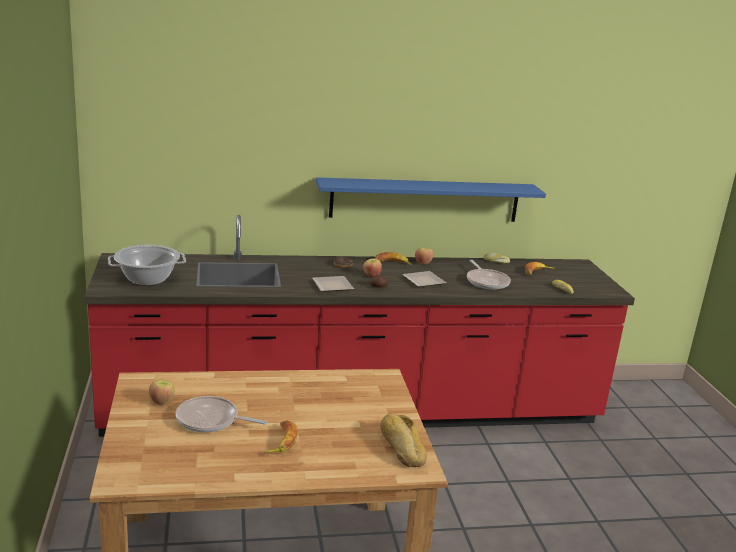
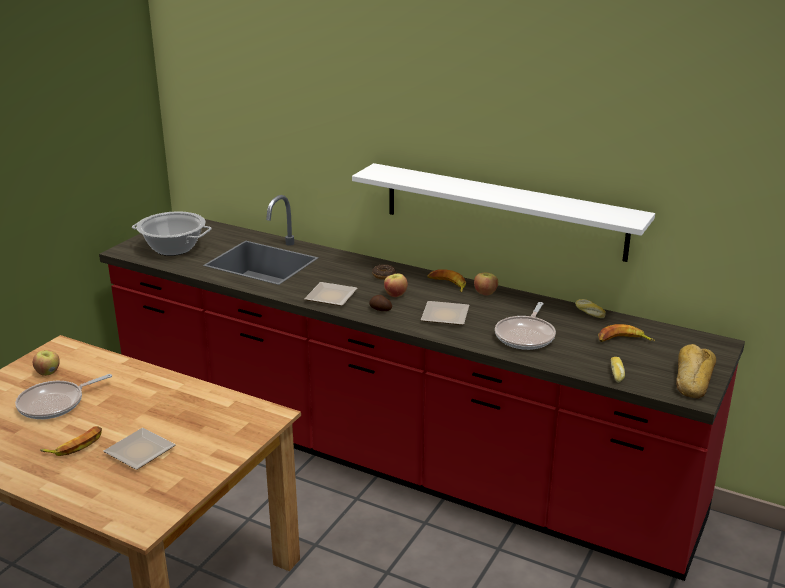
camera: 40 degrees right, 5 degrees up
(210, 420) = (55, 403): frying pan -> frying pan turned 90 degrees counterclockwise
(335, 427) = (140, 450): none -> plate
(401, 446) = (165, 494): bread -> bread (692, 378)
(425, 200) = (503, 211): blue shelf -> white shelf

